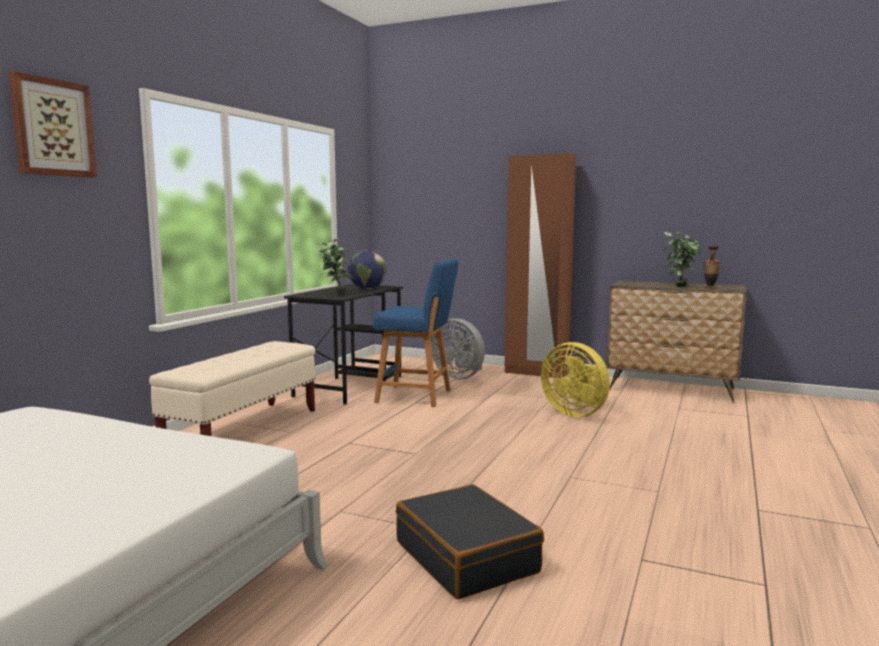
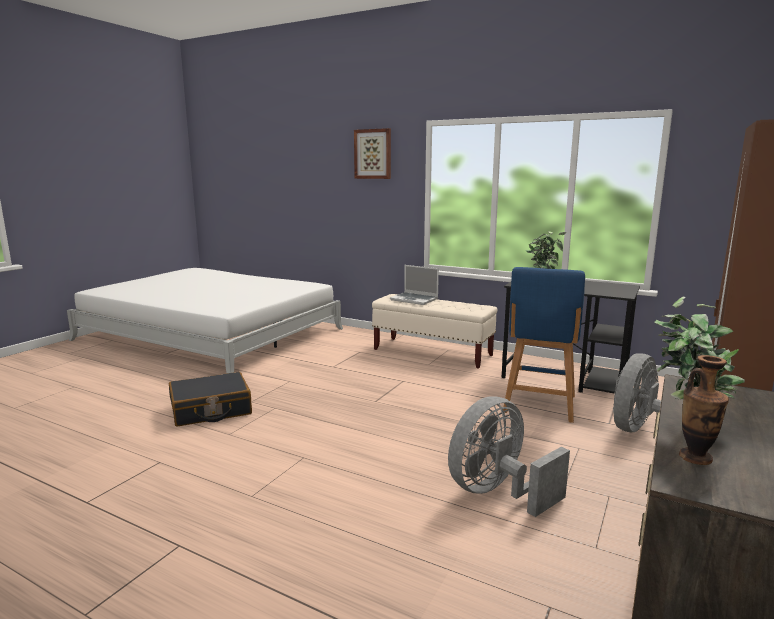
camera: 95 degrees right, 5 degrees up
(218, 362) = (415, 299): none -> laptop
(367, 288) = (593, 289): globe -> none
(576, 413) = (497, 492): yellow fan -> grey fan

